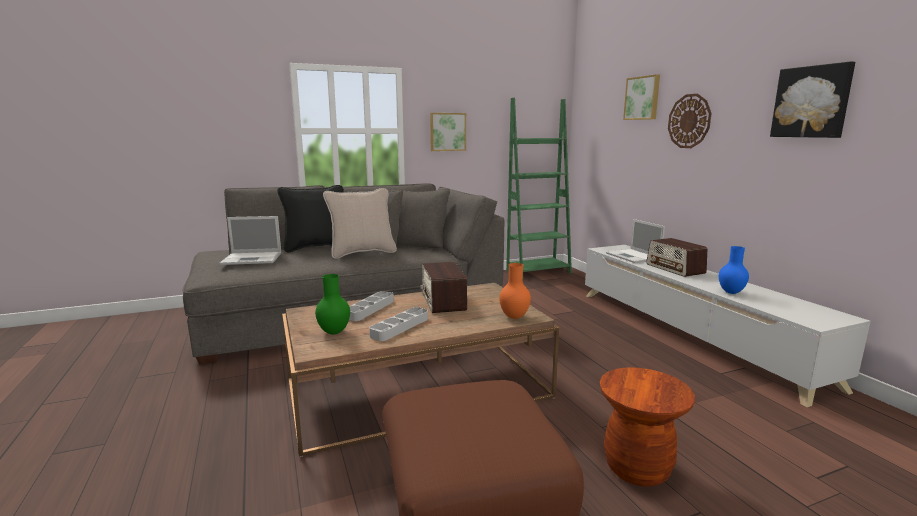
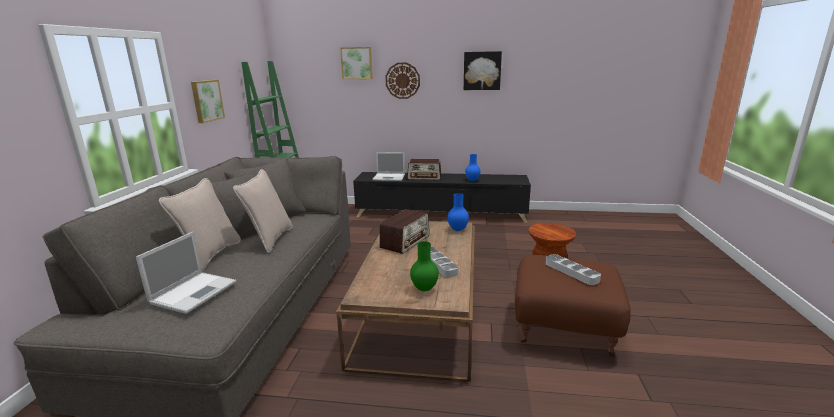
camera: 60 degrees left, 5 degrees up
(316, 247) = (210, 255): black pillow -> beige pillow
(370, 309) = (389, 268): grey tray -> grey tray (571, 272)
(443, 301) = (405, 242): radio -> radio turned 75 degrees counterclockwise
(515, 317) = (458, 230): orange vase -> blue vase
(688, 334) = (441, 213): white tv stand -> black tv stand

